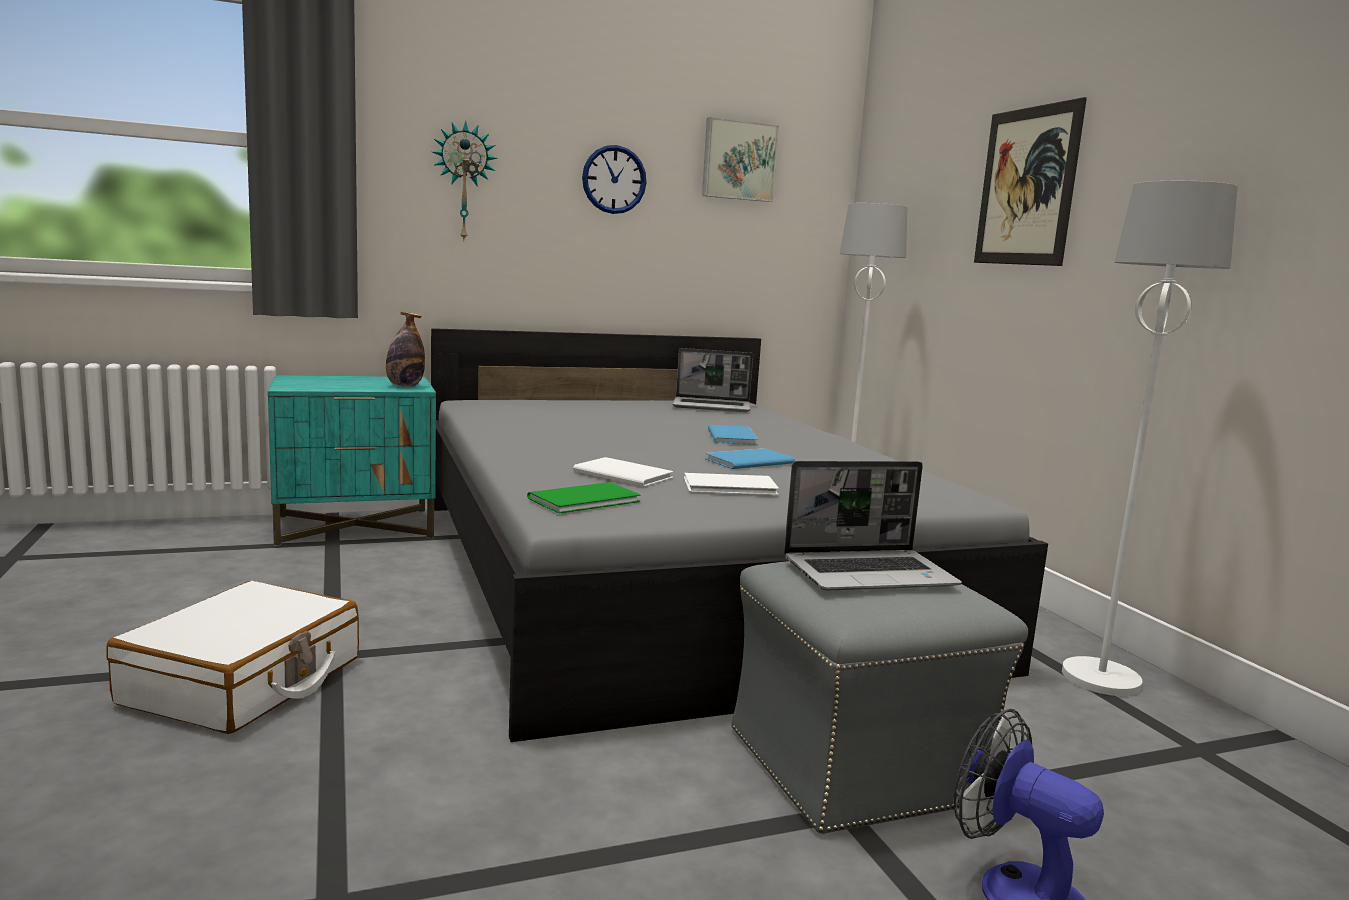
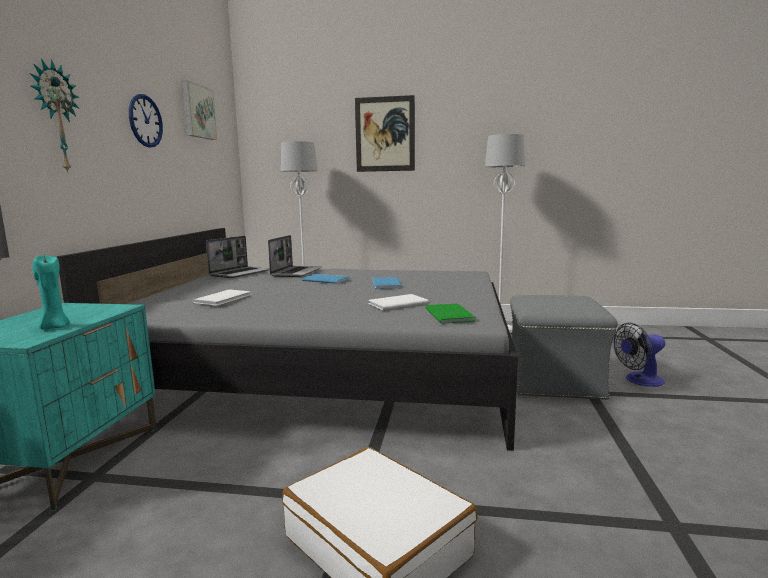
camera: 60 degrees left, 0 degrees up
(332, 386) = (54, 327): none -> turquoise candle
(404, 386) = (99, 309): bottle -> none
(732, 487) = (438, 292): white book -> white book (225, 298)
(870, 573) = (550, 300): laptop -> laptop (296, 272)

